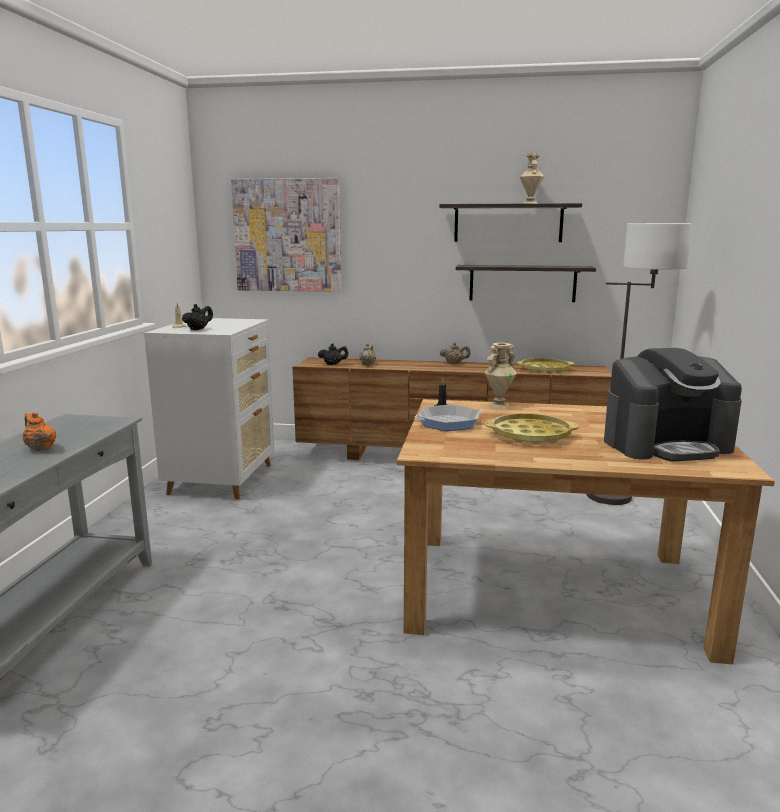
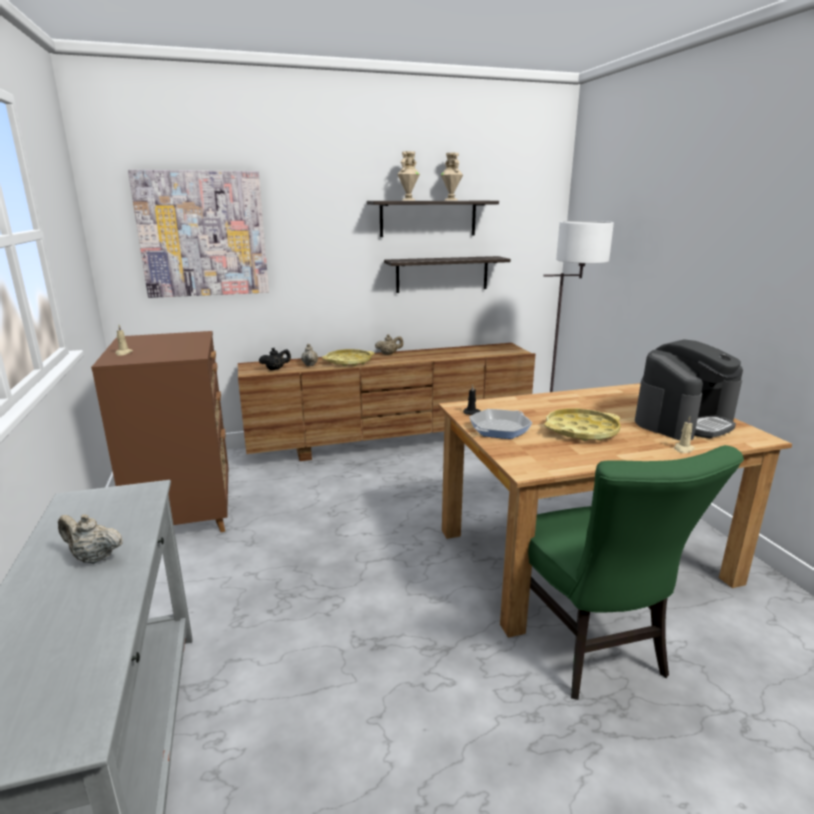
camera: 25 degrees left, 5 degrees up
(40, 448) = (94, 558): orange teapot -> beige teapot
(198, 329) = (155, 354): black teapot -> none
(222, 478) = (185, 510): white dresser -> brown dresser
(479, 664) = (591, 647): none -> green chair
(498, 405) = (511, 401): beige vase -> beige vase (408, 200)
(544, 370) = (471, 352): yellow tray -> yellow tray (348, 361)
(619, 464) = (683, 449): none -> beige candle

